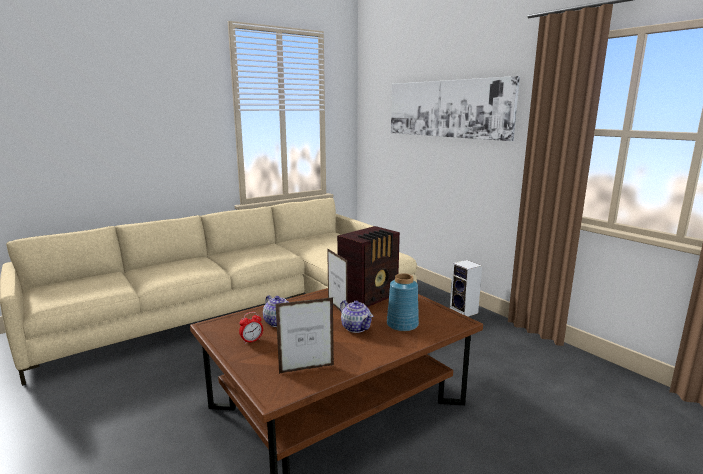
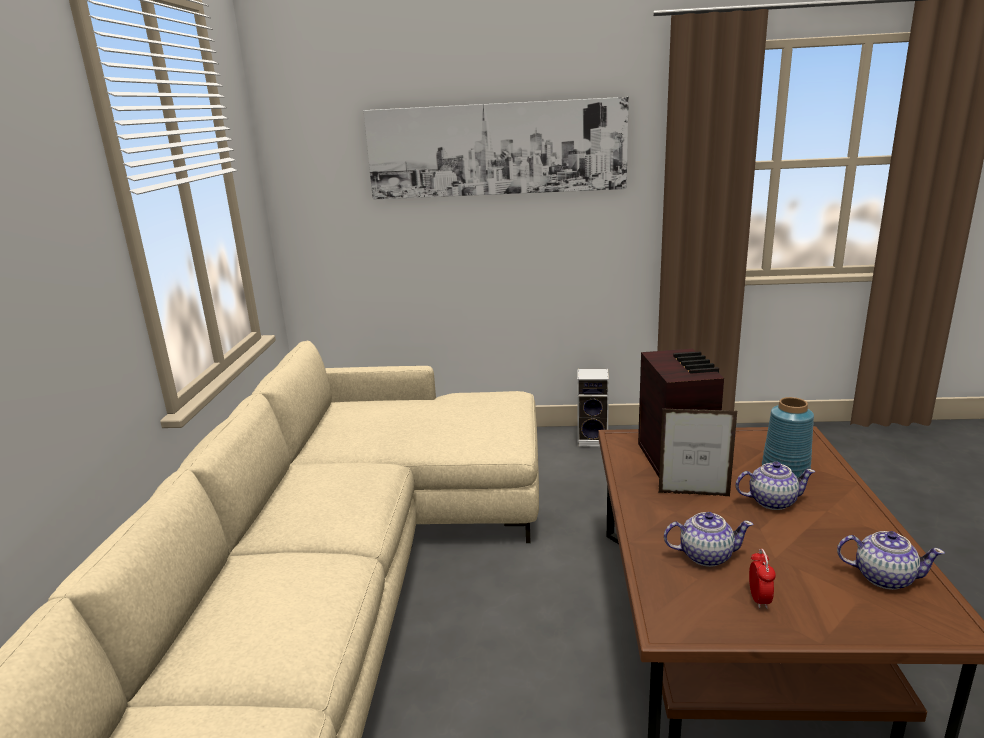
camera: 50 degrees left, 5 degrees up
(307, 369) = (883, 577): picture frame -> teapot

